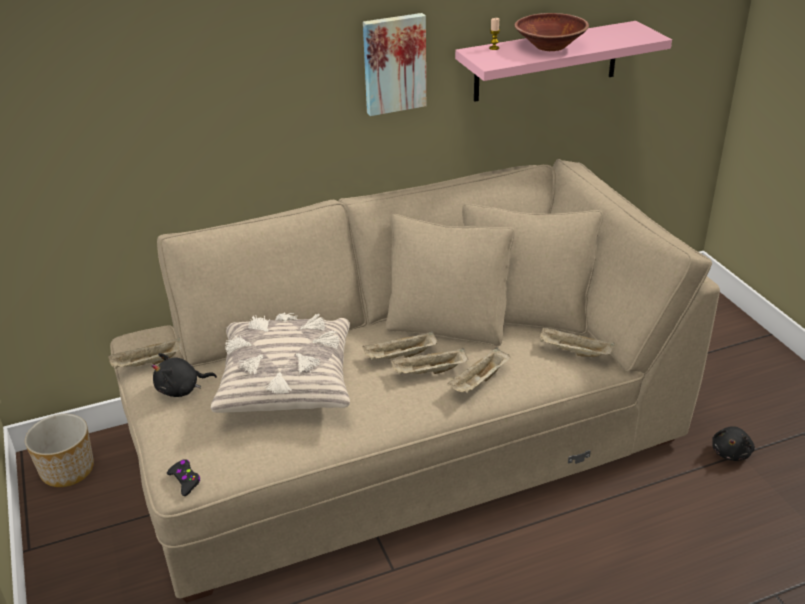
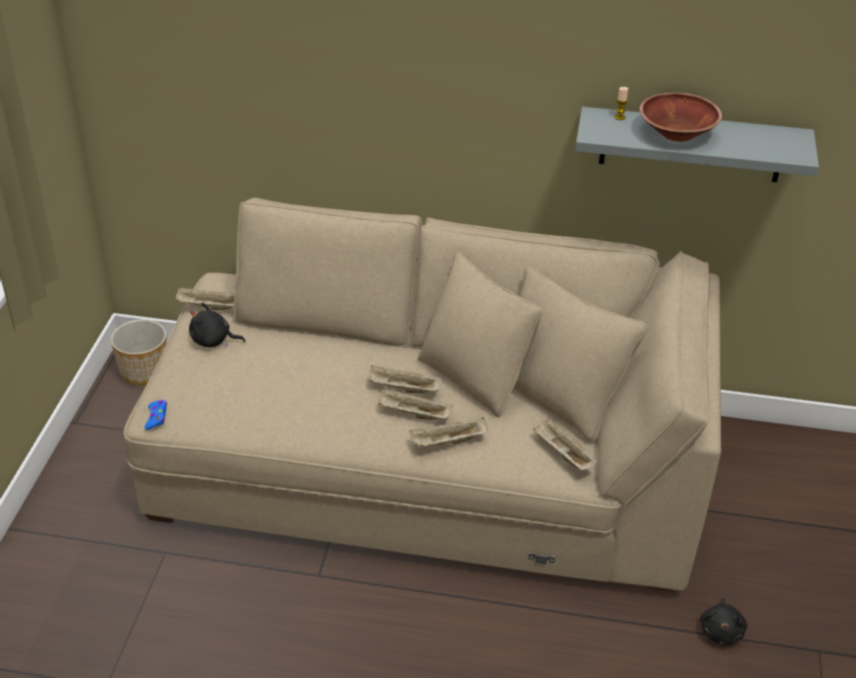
camera: 30 degrees right, 5 degrees up
(185, 480) = (156, 417): black game controller -> blue game controller
(287, 385) = (290, 373): beige pillow -> none
(394, 63) = (511, 103): picture -> none
(546, 61) = (691, 145): pink shelf -> grey shelf
(731, 452) = (721, 631): black plush toy -> black plush toy turned 45 degrees counterclockwise

